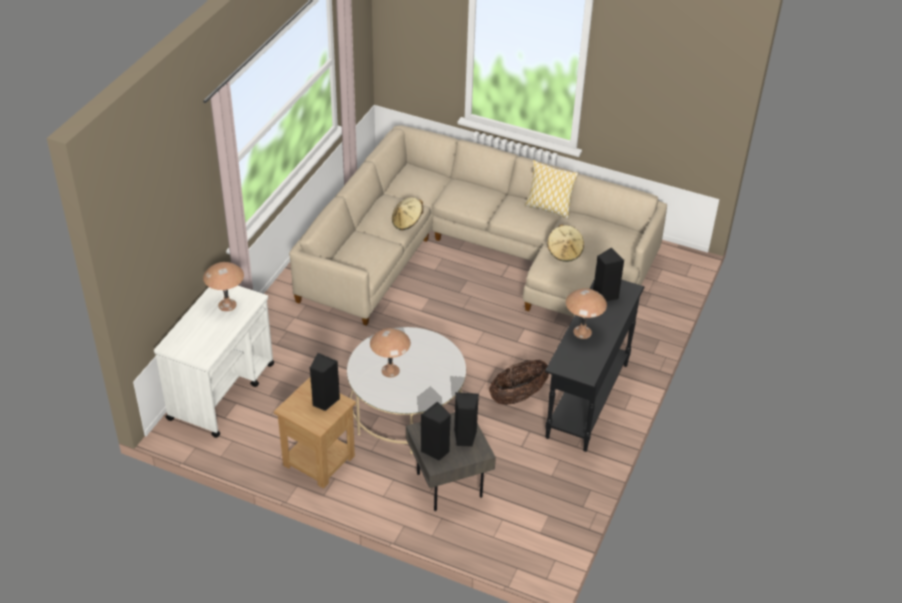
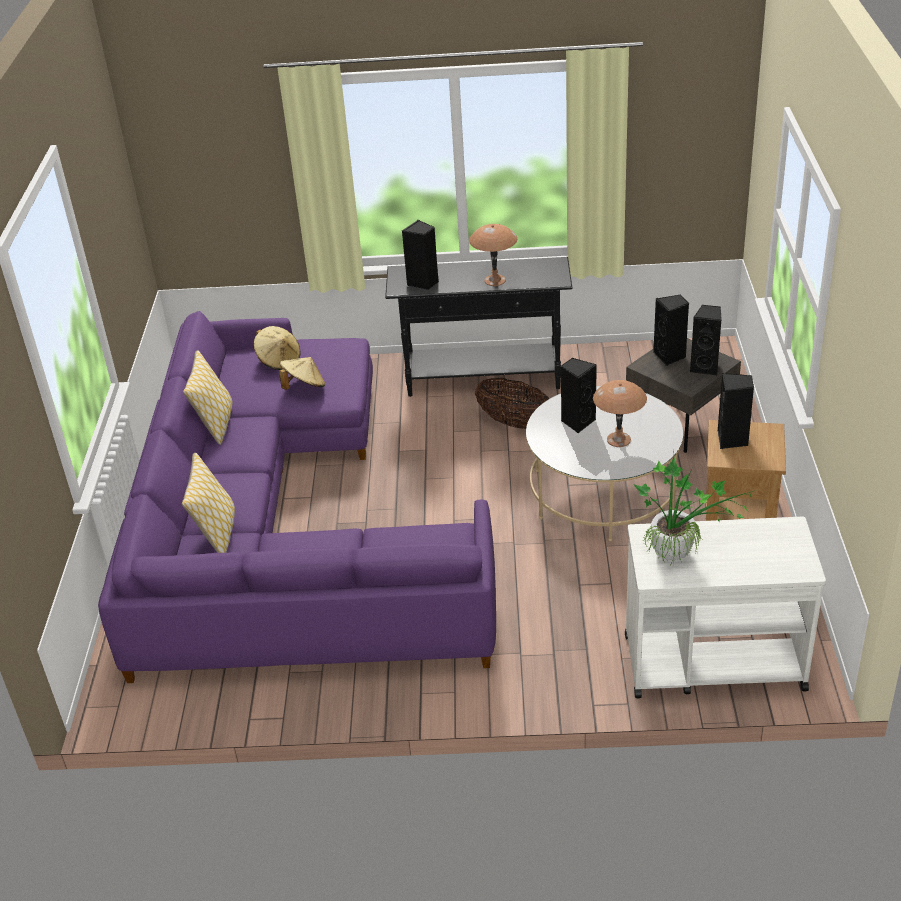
camera: 110 degrees left, 5 degrees down
(227, 305) = (681, 552): brown table lamp -> potted plant
(407, 222) = (320, 531): beige hat -> beige hat (279, 360)
(425, 359) = (577, 422): none -> black speaker
(437, 187) = (217, 534): none -> pillow
(476, 255) = (279, 531): beige sofa -> purple sofa

